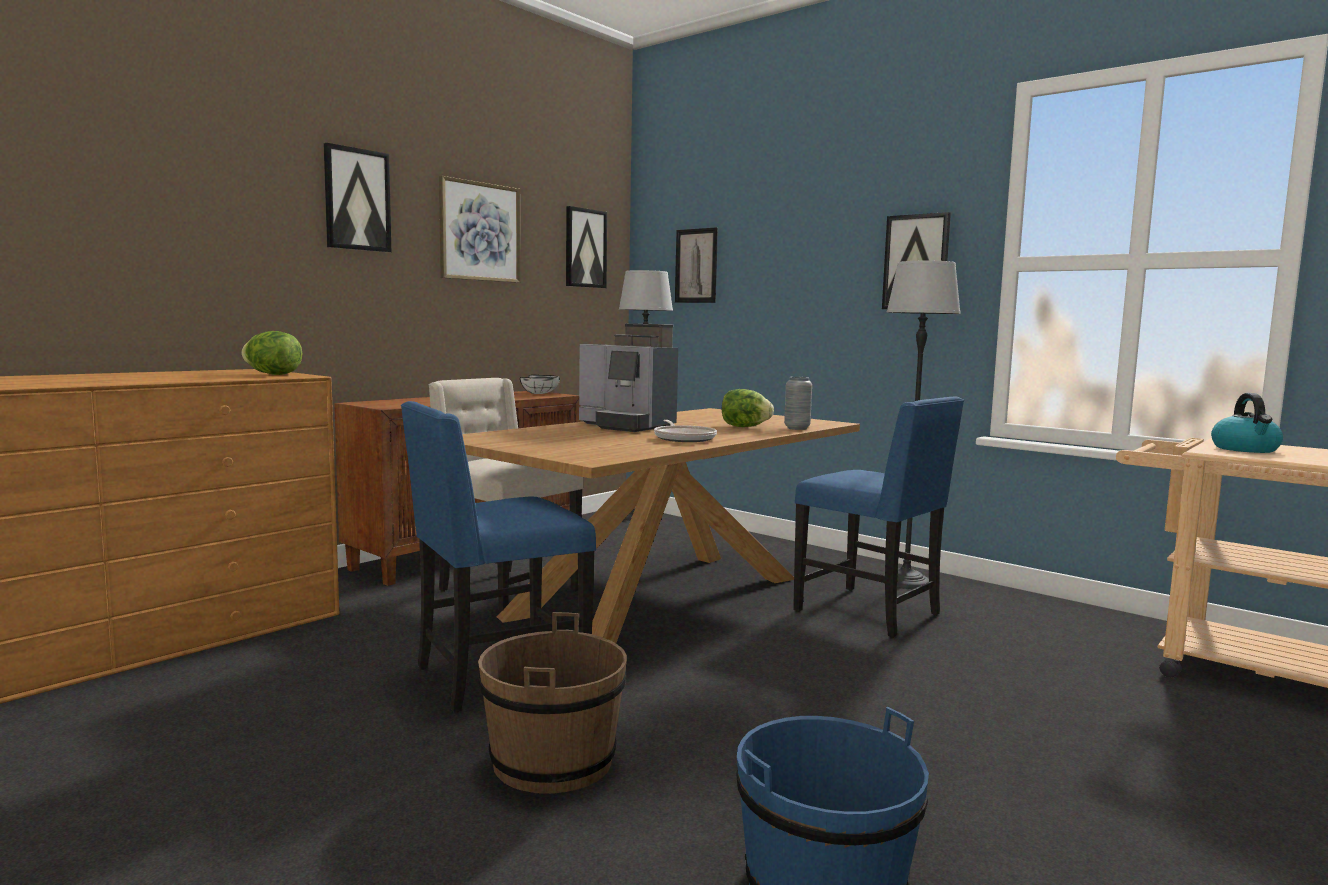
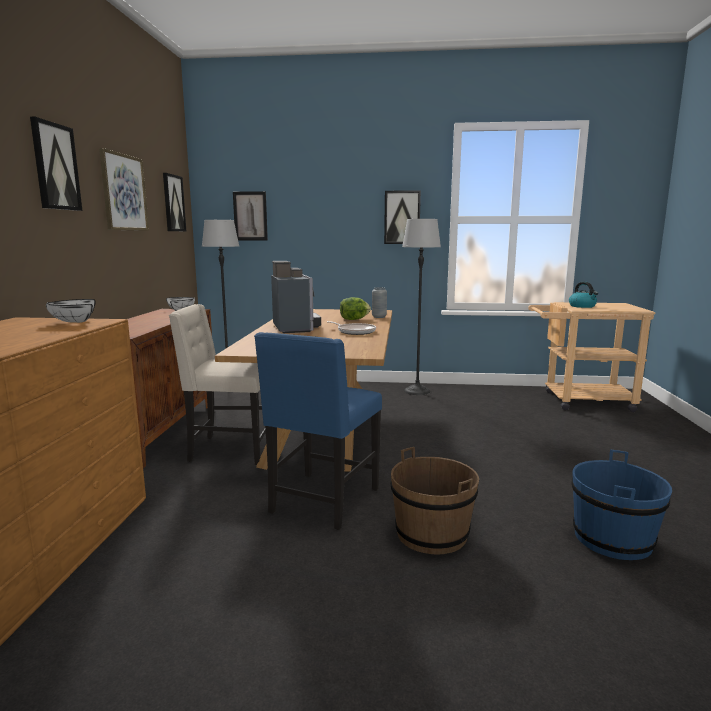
camera: 35 degrees left, 5 degrees up
(273, 374) = (73, 322): lettuce -> white bowl
(627, 426) = (296, 327): coffee machine -> coffee machine turned 105 degrees counterclockwise
(871, 613) = (430, 411): blue chair -> none

